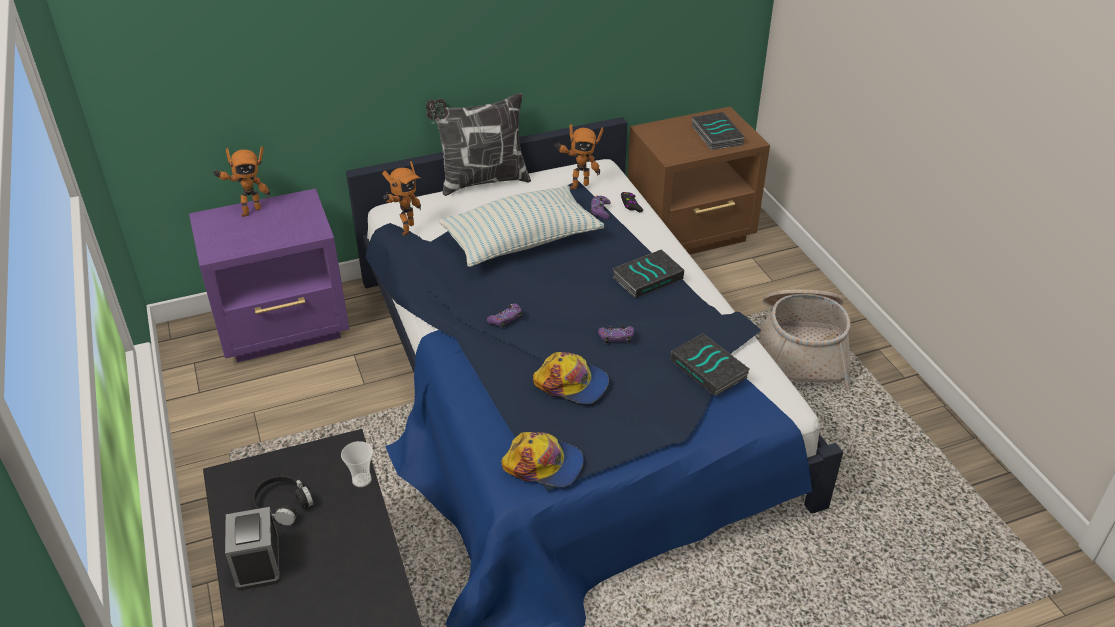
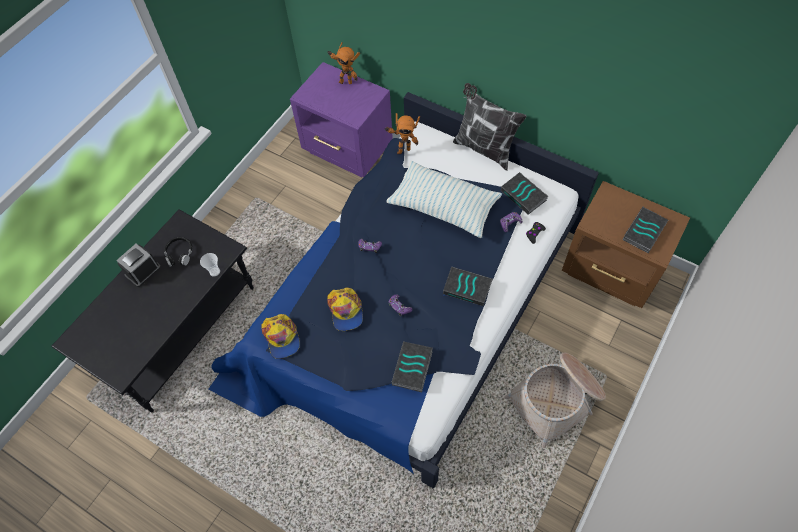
camera: 55 degrees right, 20 degrees up
(578, 185) = (524, 195): toy robot -> book

